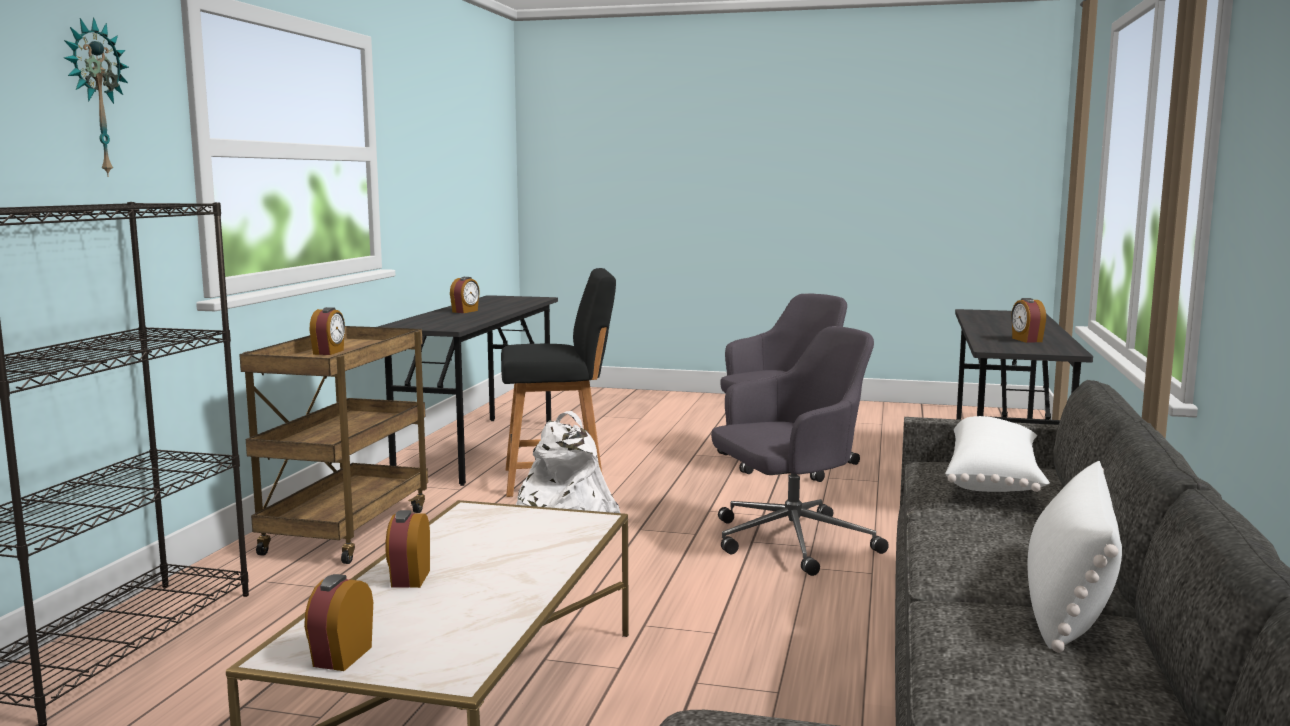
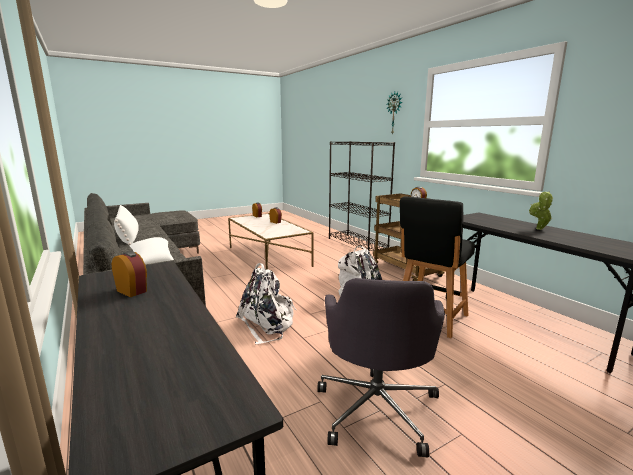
camera: 135 degrees right, 5 degrees up
(465, 311) = (539, 229): alarm clock -> potted plant
(789, 542) = (267, 325): grey office chair -> white backpack

